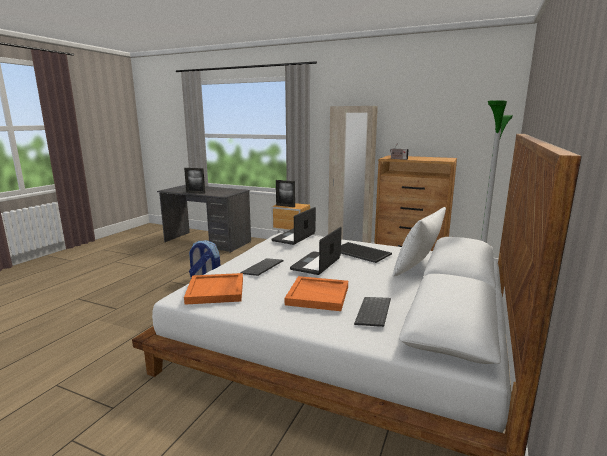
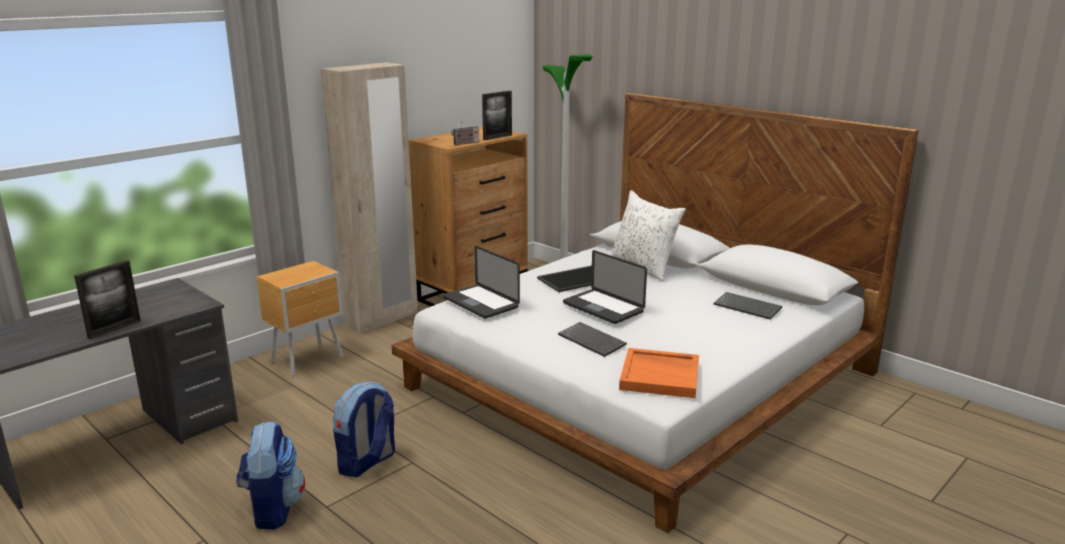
camera: 70 degrees left, 5 degrees up
(167, 273) = (273, 509): none -> backpack
(285, 206) = (296, 278): picture frame -> picture frame (497, 137)
(318, 295) = (700, 322): orange tray -> none

